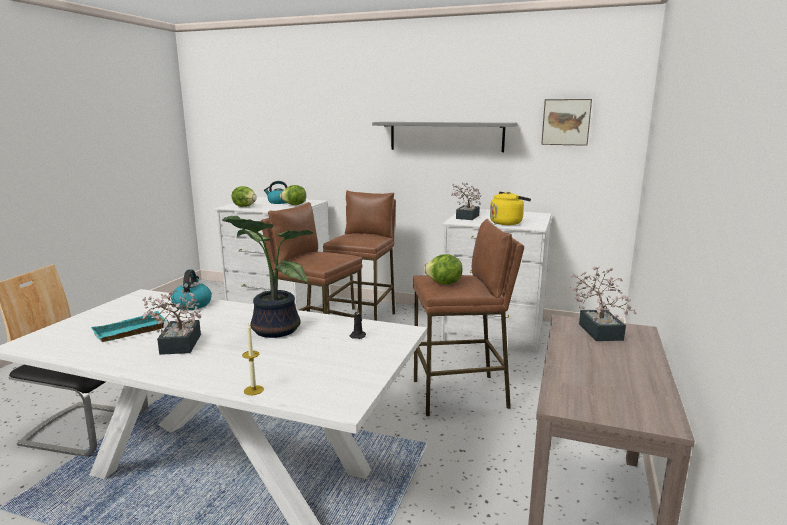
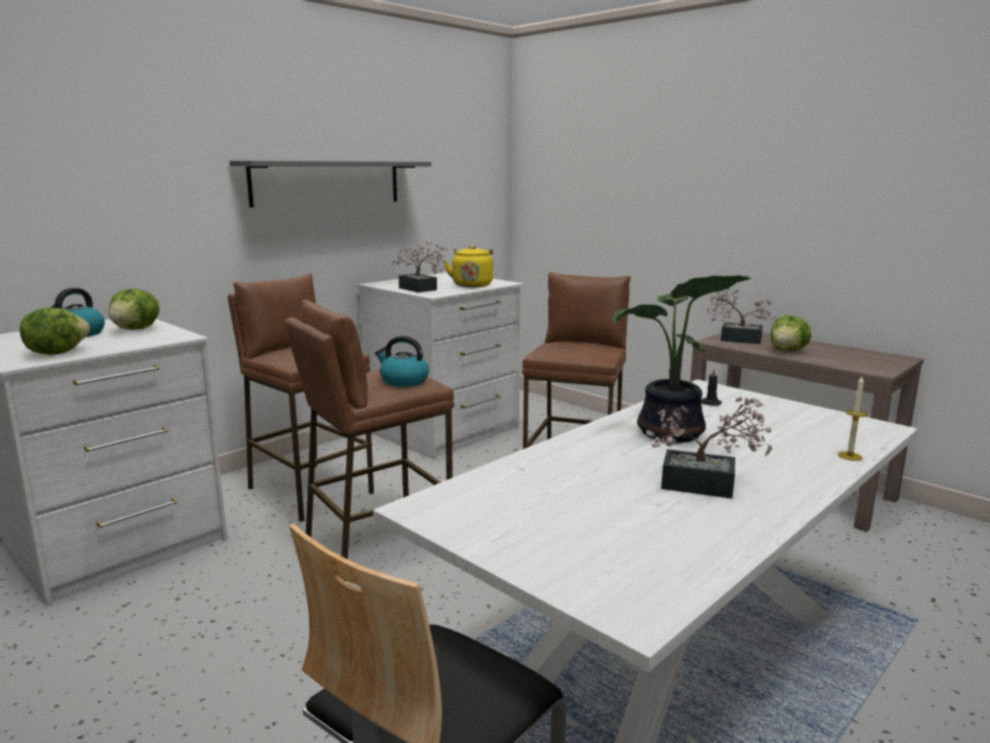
camera: 65 degrees left, 0 degrees up
(130, 332) = (629, 517): turquoise tray -> none
(192, 304) = (521, 471): kettle -> kettle (403, 381)
(444, 284) = (579, 352): lettuce -> lettuce (788, 351)
(566, 122) = (451, 161): picture -> none

